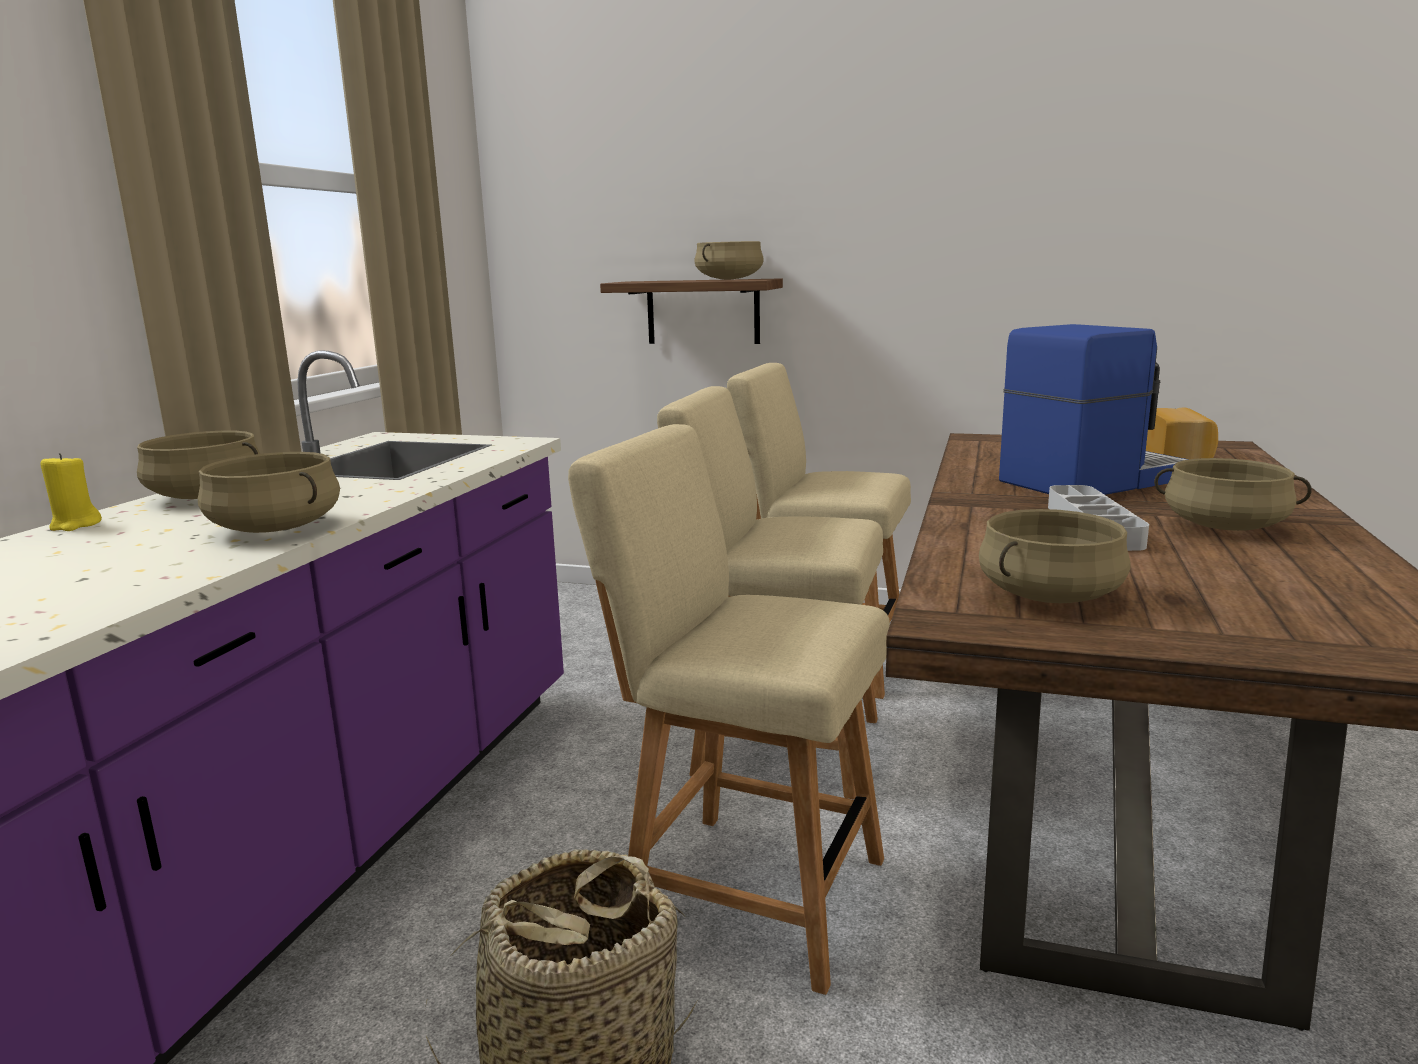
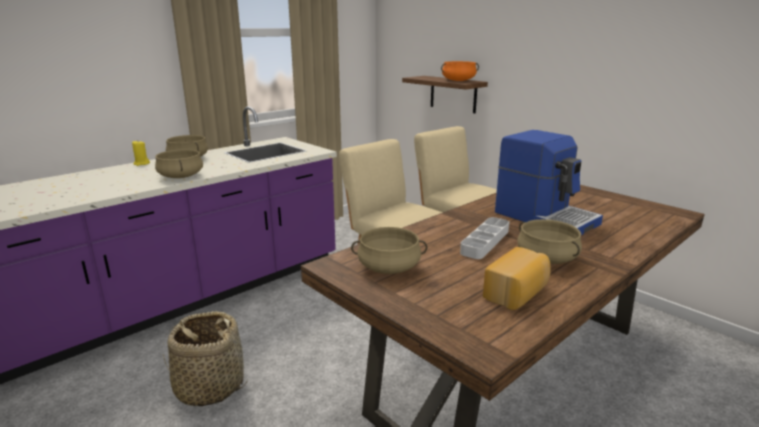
camera: 30 degrees right, 5 degrees up
(729, 279) = (458, 80): beige cooking pot -> orange cooking pot
(744, 890) = (317, 353): beige chair -> none
(1091, 480) = (545, 217): coffee machine -> coffee machine turned 45 degrees clockwise
(1178, 456) = (630, 214): bread -> bread (517, 293)

